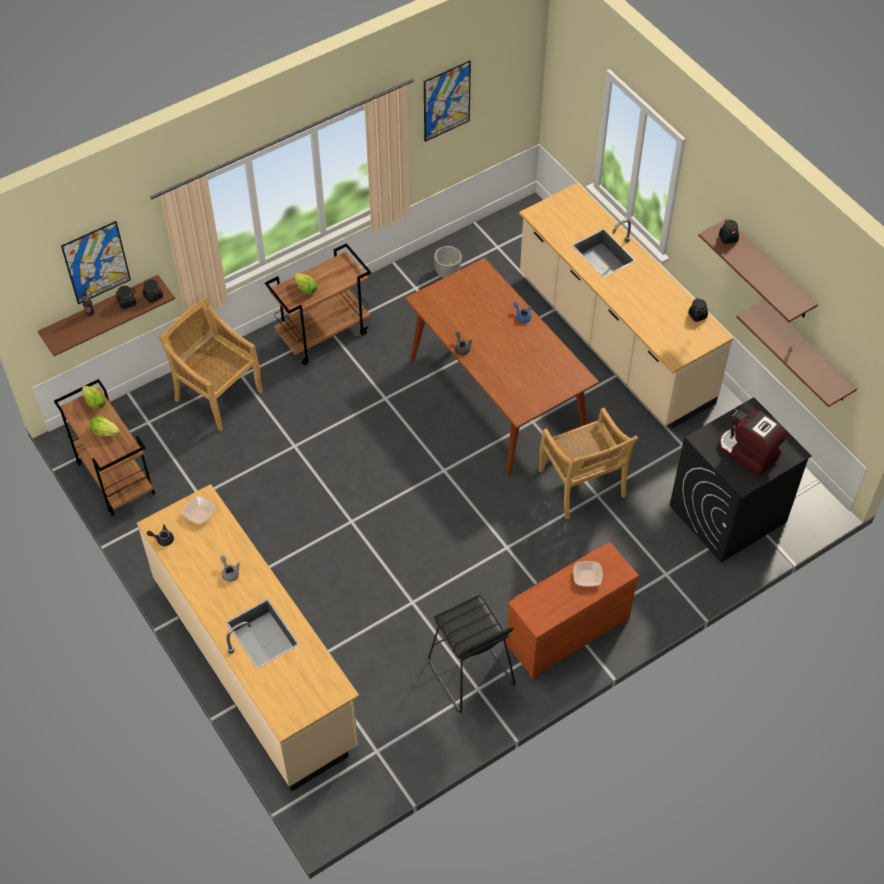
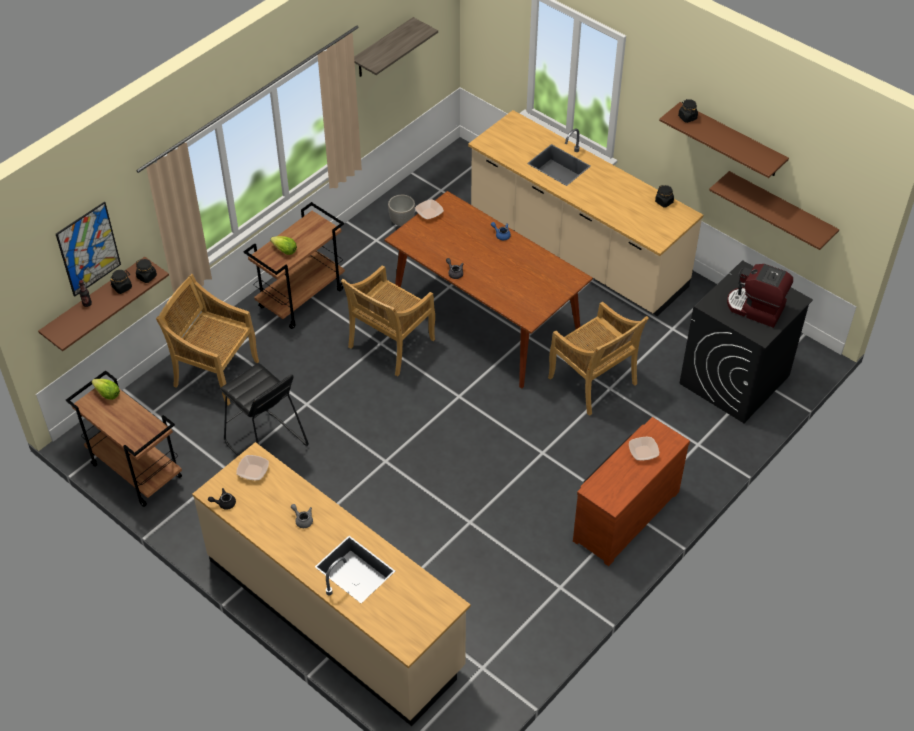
camera: 15 degrees left, 5 degrees down
(105, 431) = (126, 418): lettuce -> none
(394, 402) = (390, 344): none -> beige chair
(446, 101) = (383, 48): picture -> shelf
(458, 278) = (429, 213): none -> bowl
(470, 674) = (548, 575): black stool -> black stool (266, 445)

